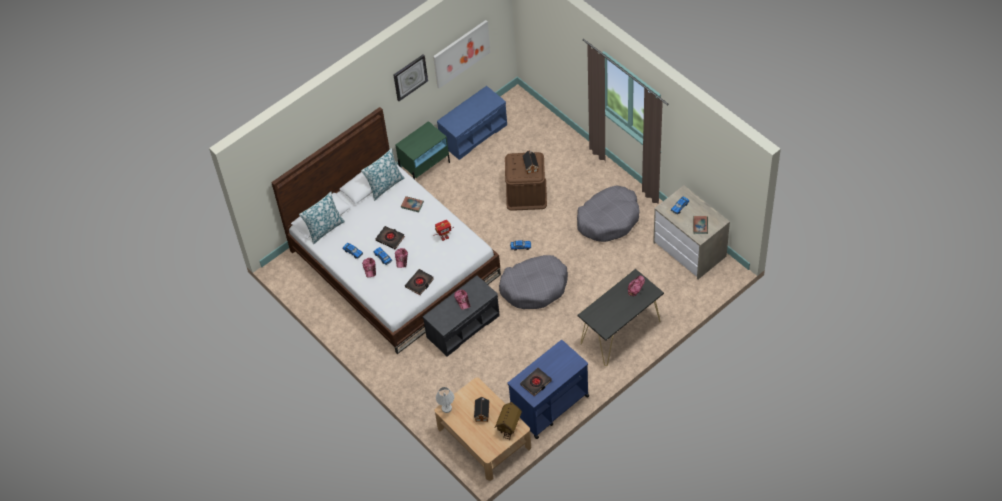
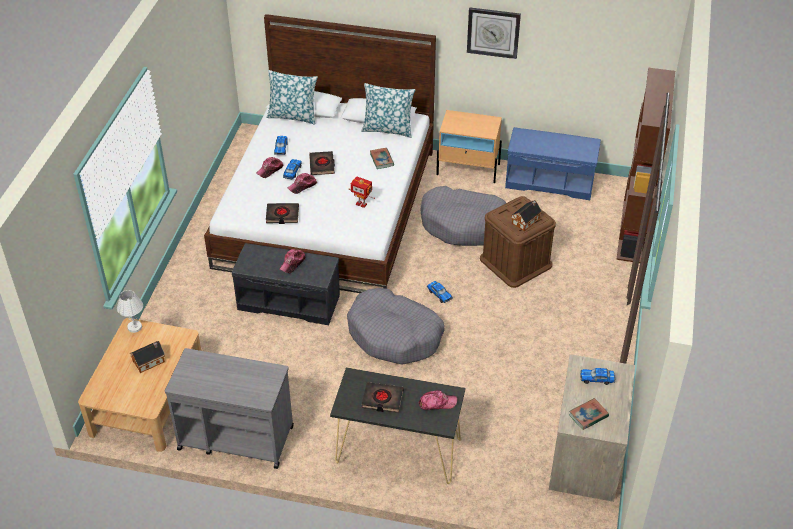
camera: 50 degrees right, 10 degrees down
(425, 168) = (468, 169): green nightstand -> beige nightstand
(461, 53) = (578, 61): picture -> none
(508, 425) = (147, 395): toy house -> none
(536, 383) = (203, 375): black book -> black book (382, 399)
(549, 406) = (235, 437): blue cart -> grey cart
(550, 122) = (633, 231): none -> brown bookcase
(608, 219) = (552, 351): grey dog bed -> grey dog bed (464, 224)

